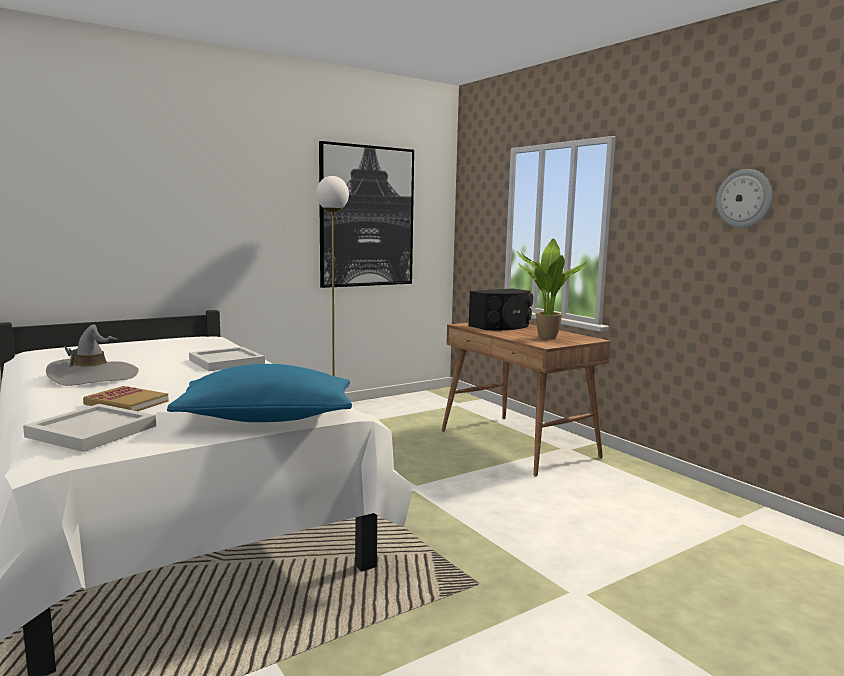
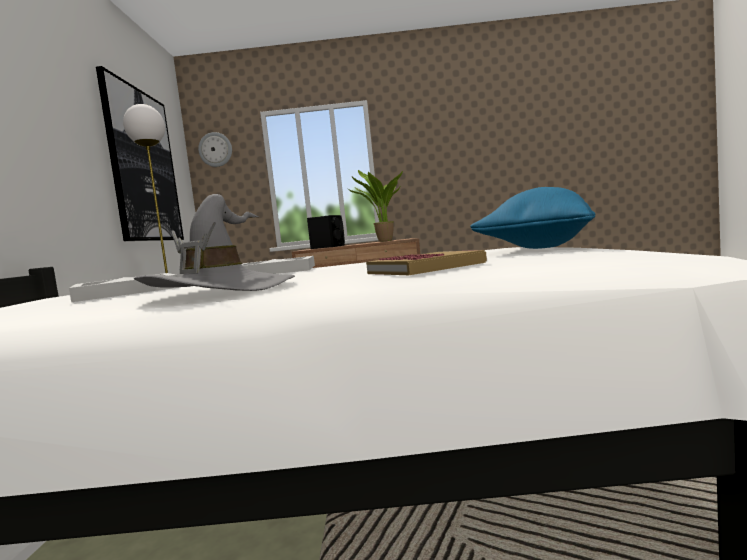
camera: 55 degrees left, 5 degrees down
(90, 431) = (566, 260): white tray -> white tray (124, 292)
(744, 198) = (471, 135): wall clock -> wall clock (215, 149)

